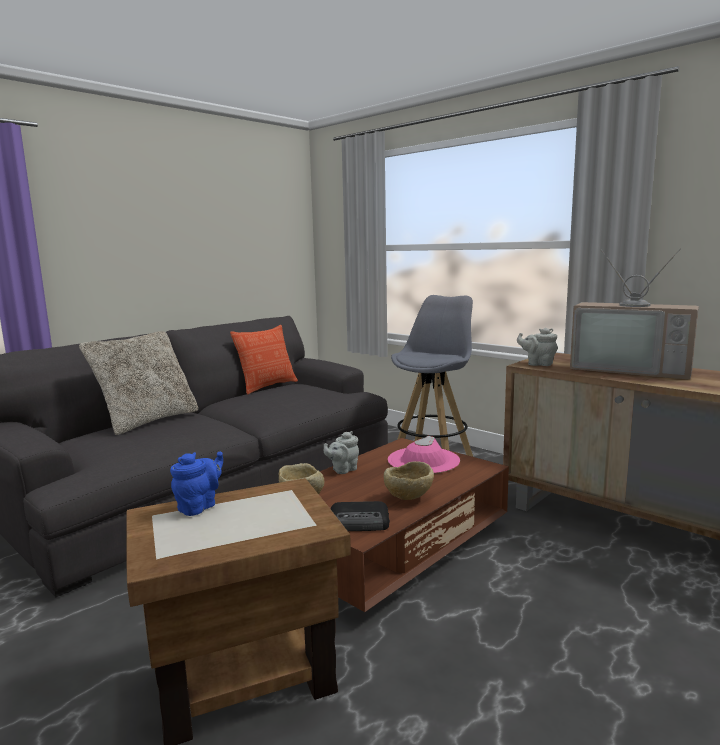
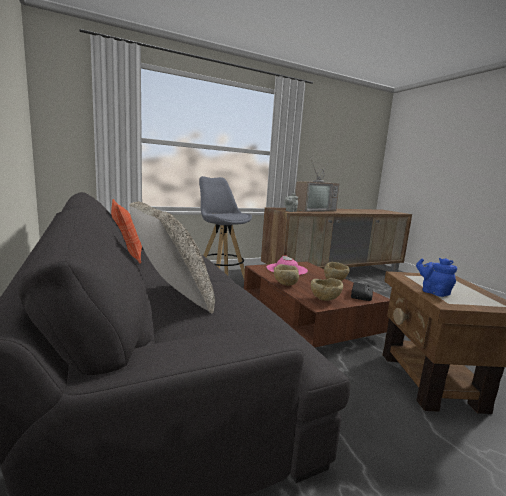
camera: 70 degrees left, 0 degrees up
(343, 470) = (285, 284): grey teapot -> beige bowl

